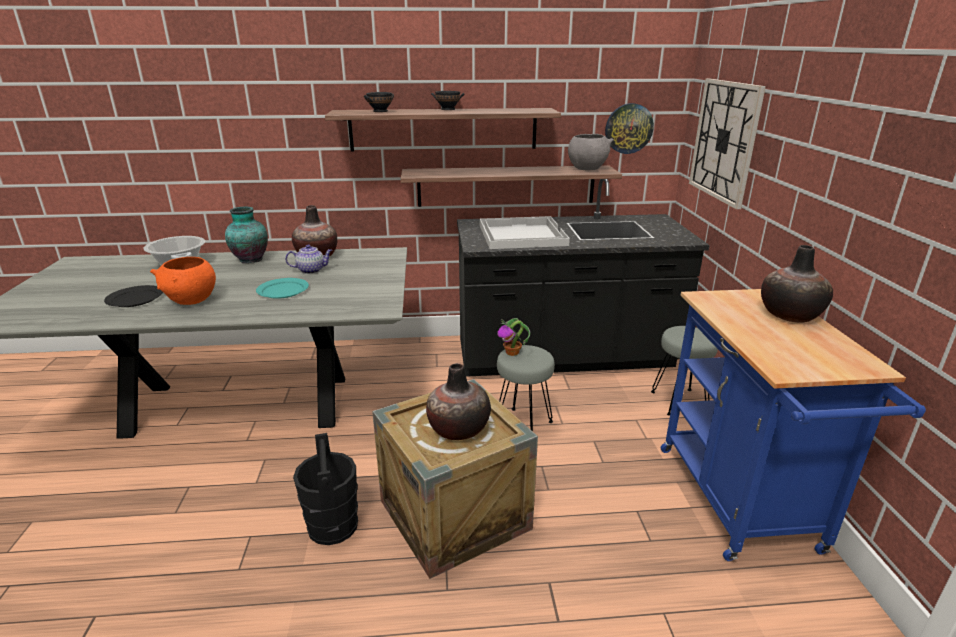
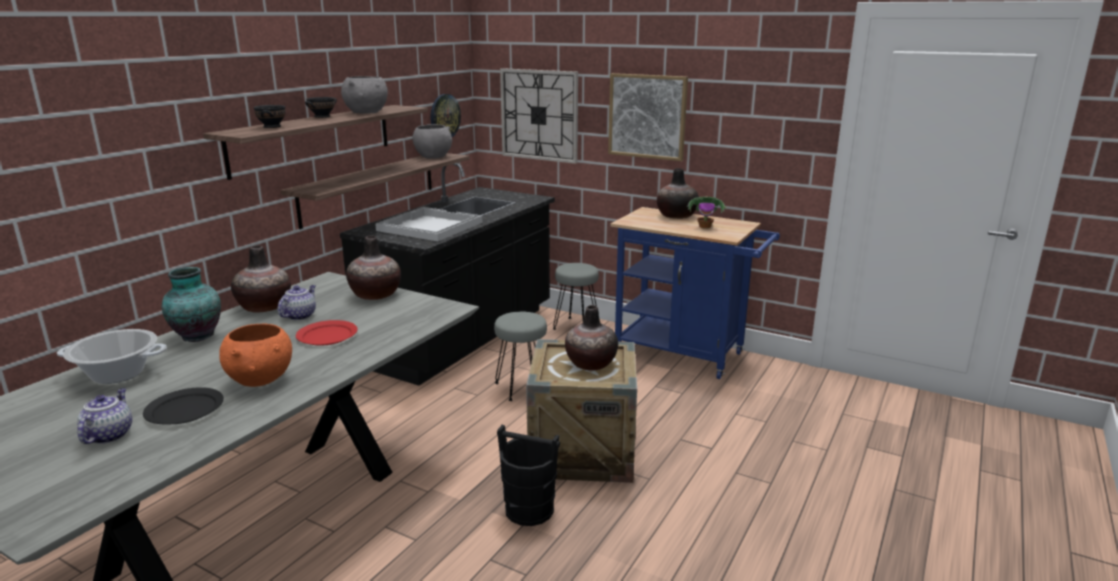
camera: 55 degrees left, 5 degrees down
(93, 295) = (109, 435): none -> teapot
(283, 290) = (326, 335): turquoise plate -> red plate
(378, 276) = (375, 295): none -> vase
(490, 111) = (367, 113): none -> grey bowl
(512, 352) = (508, 321): potted plant -> potted plant (705, 226)
(816, 160) = (647, 116): none -> picture

